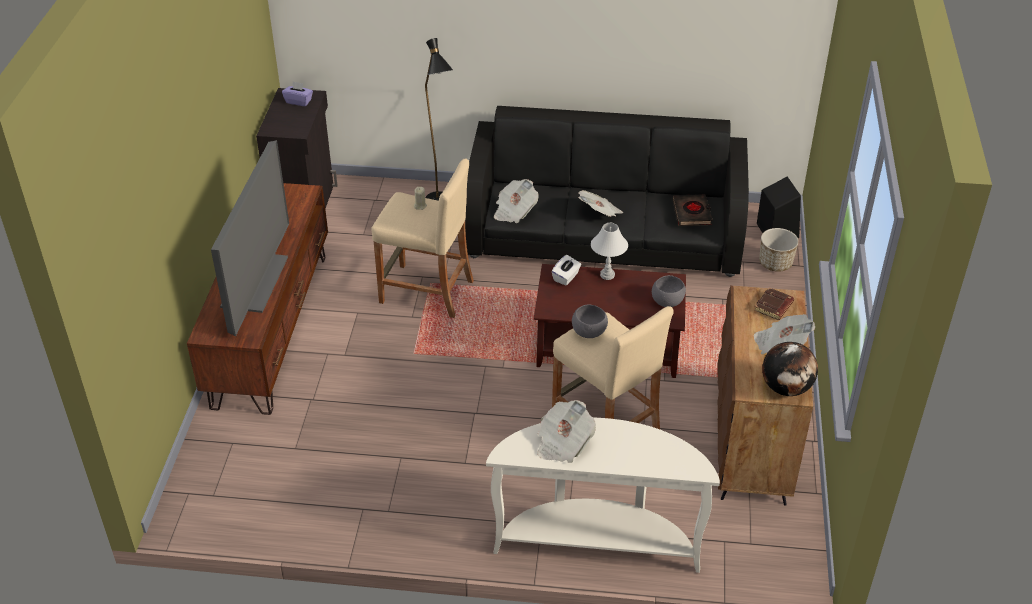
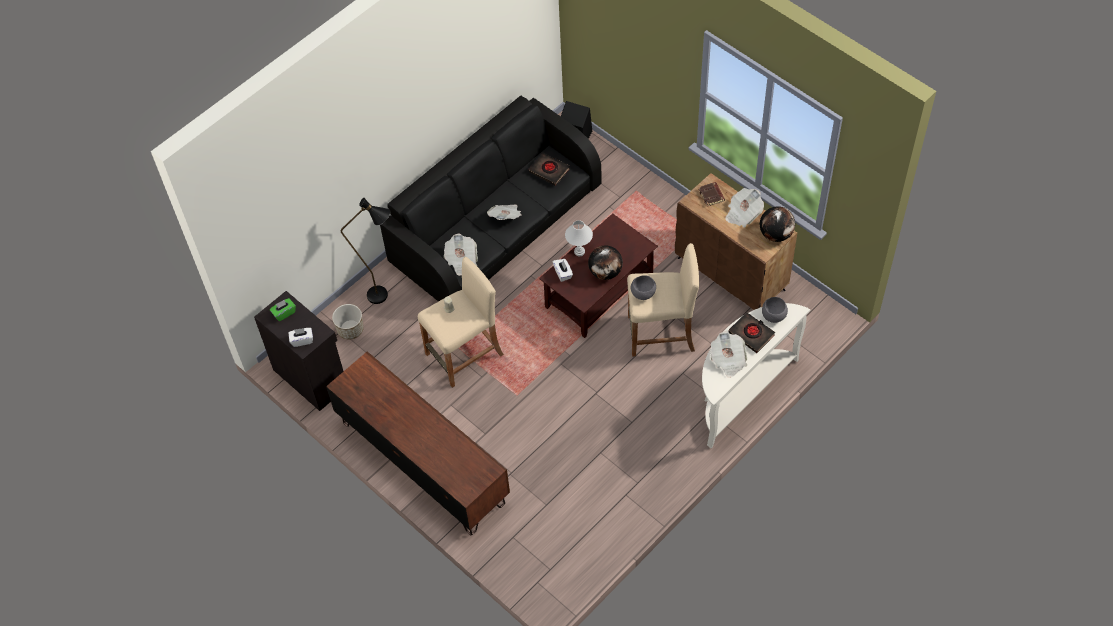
camera: 50 degrees left, 15 degrees up
(255, 281) = (436, 440): television -> none
(277, 125) = (302, 340): none -> white tissue box
(298, 101) = (284, 313): purple tissue box -> green tissue box
(603, 307) = (605, 272): none -> globe
(623, 445) = (751, 334): none -> black book
(667, 301) = (628, 238): grey bowl -> grey bowl (773, 316)
(775, 263) = (603, 159): planter -> planter (350, 329)

